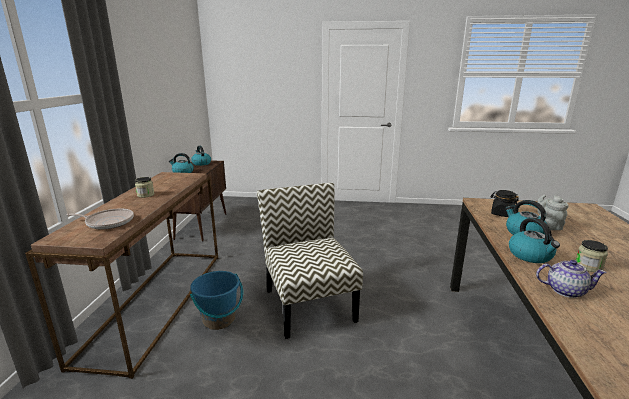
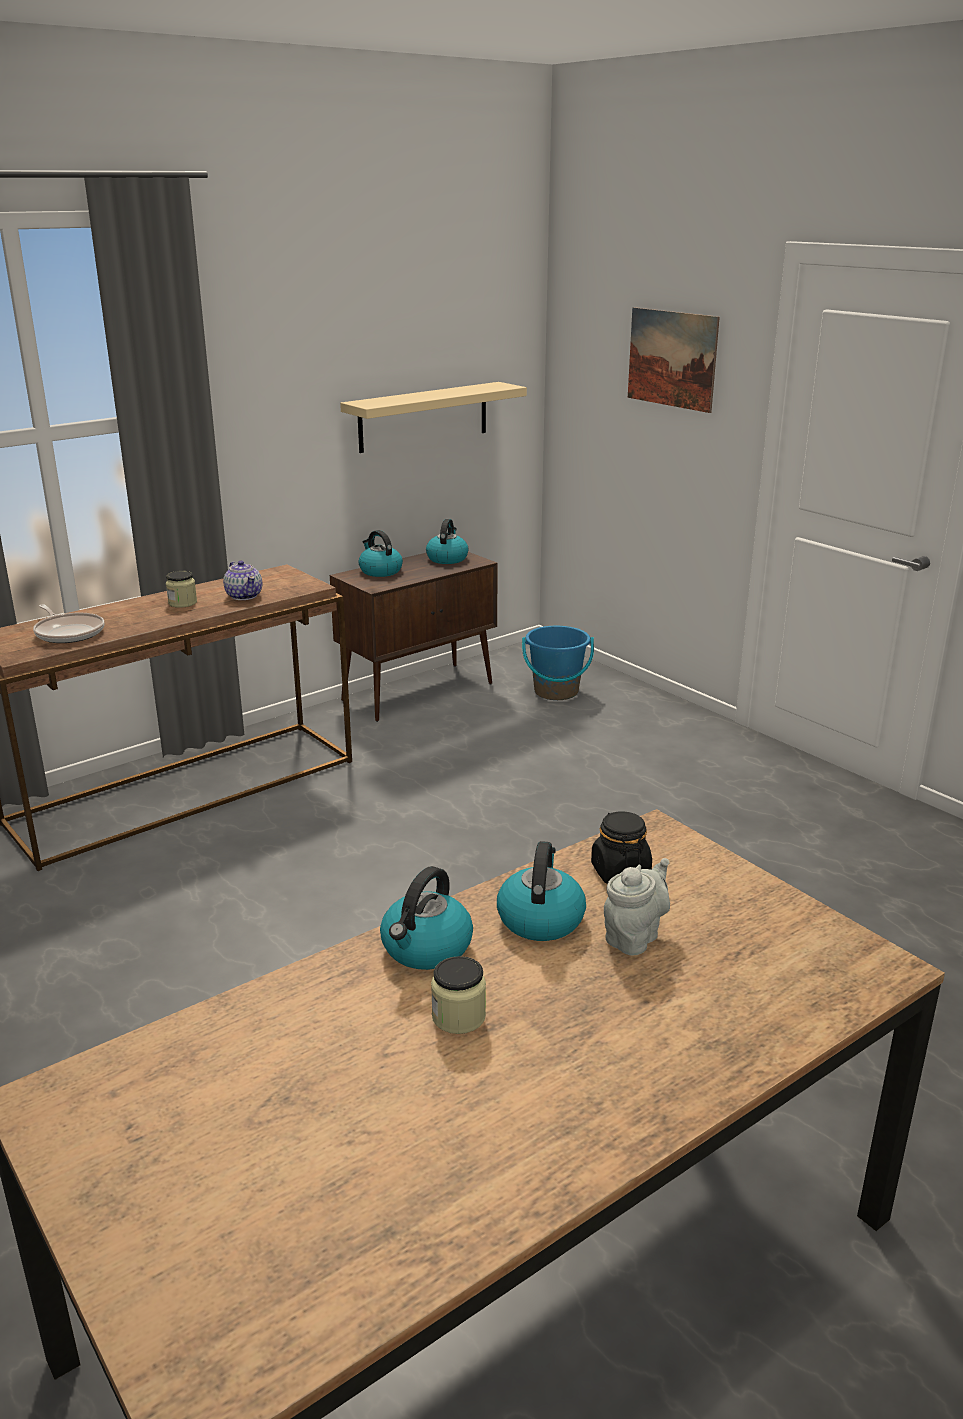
camera: 45 degrees right, 5 degrees up
(179, 101) = (423, 417): none -> beige shelf
(219, 320) = (210, 856): blue bucket -> blue bucket (556, 692)
(274, 70) = (672, 359): none -> picture
(308, 304) = (350, 904): chair -> none
(565, 290) = (311, 1008): teapot -> teapot (244, 596)

